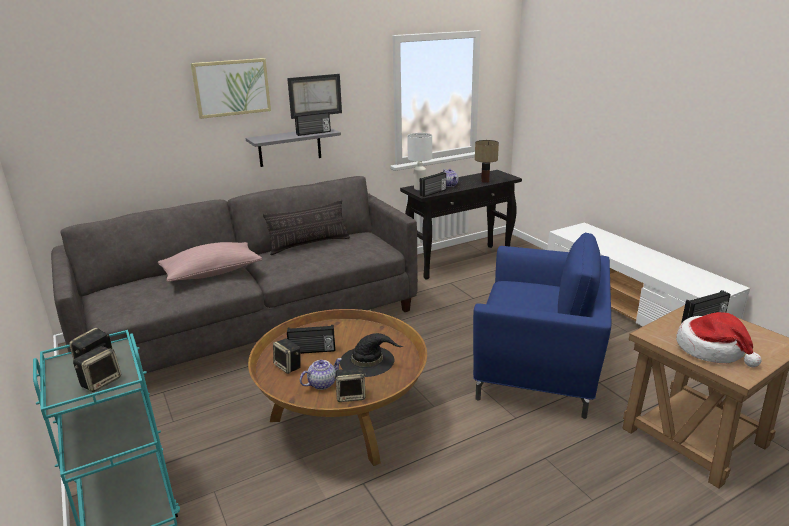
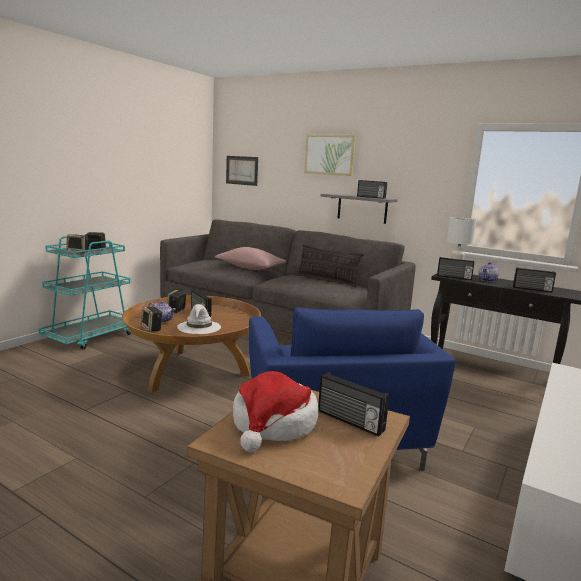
camera: 60 degrees right, 10 degrees down
(315, 96) = (390, 170): picture -> picture (242, 170)
(368, 361) = (199, 327): black hat -> white hat
(485, 181) = (532, 289): table lamp -> radio

